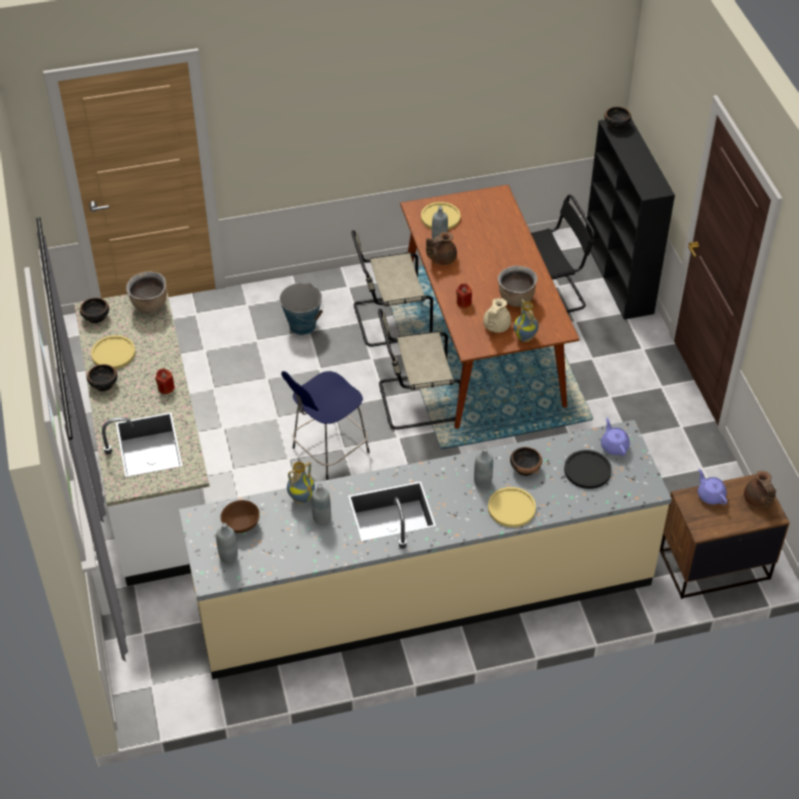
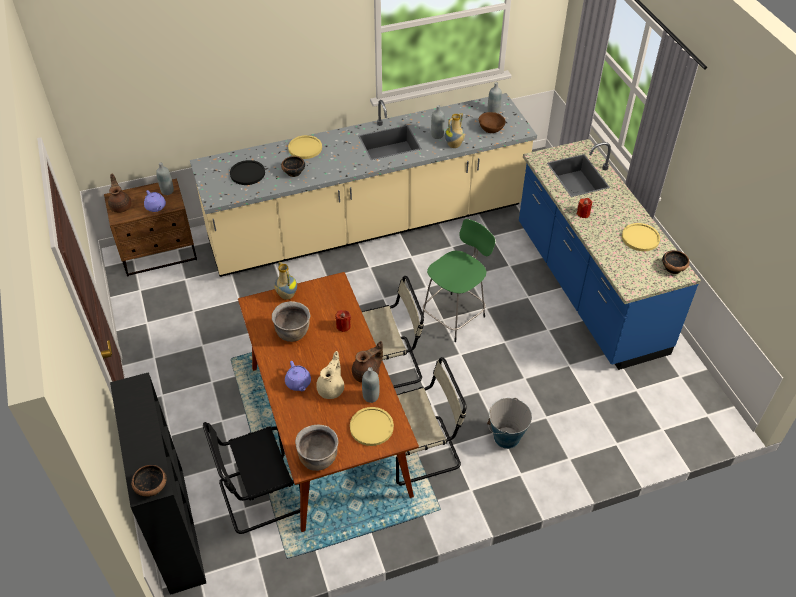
camera: 175 degrees right, 0 degrees up
(103, 384) = (634, 213): bowl -> none
(150, 306) = (630, 281): brown cooking pot -> brown cooking pot (318, 458)
(154, 475) = (587, 288): white counter -> blue counter
(328, 451) = (455, 316): blue stool -> green stool
(482, 482) = (325, 162): grey bottle -> grey bottle (167, 191)
(495, 326) = (313, 304): beige teapot -> beige teapot (331, 388)
(614, 446) = (224, 190): purple teapot -> purple teapot (298, 383)

